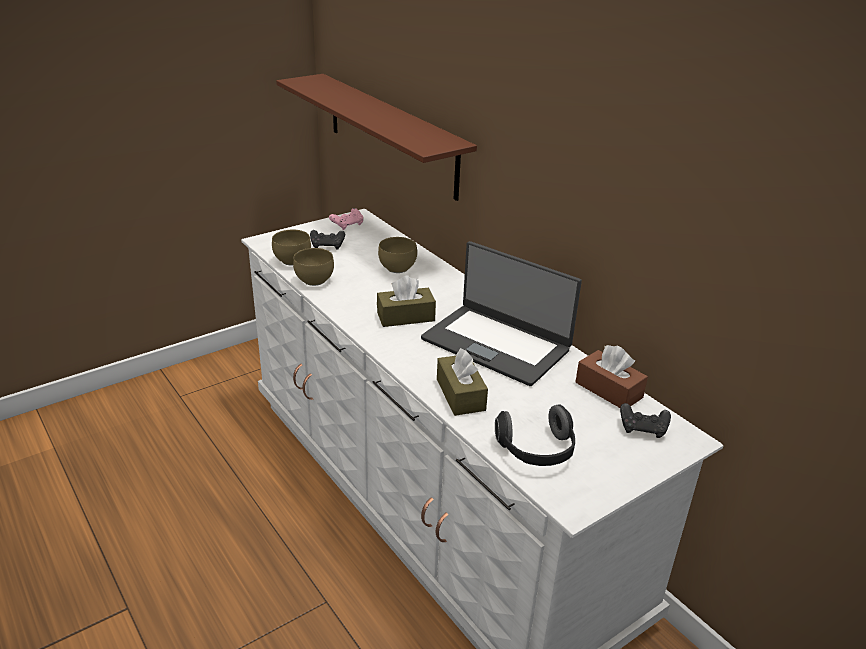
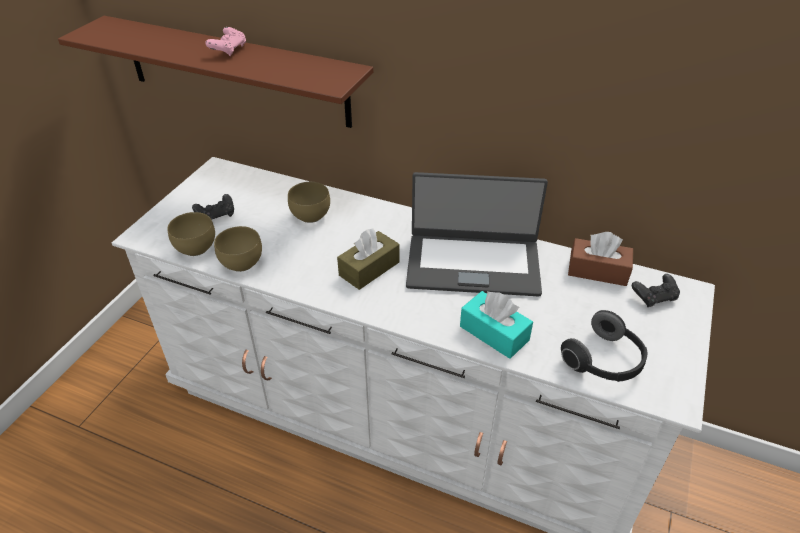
camera: 30 degrees left, 10 degrees up
(347, 225) = (214, 183): pink game controller -> pink game controller (229, 50)
(460, 394) = (494, 333): brown tissue box -> turquoise tissue box

